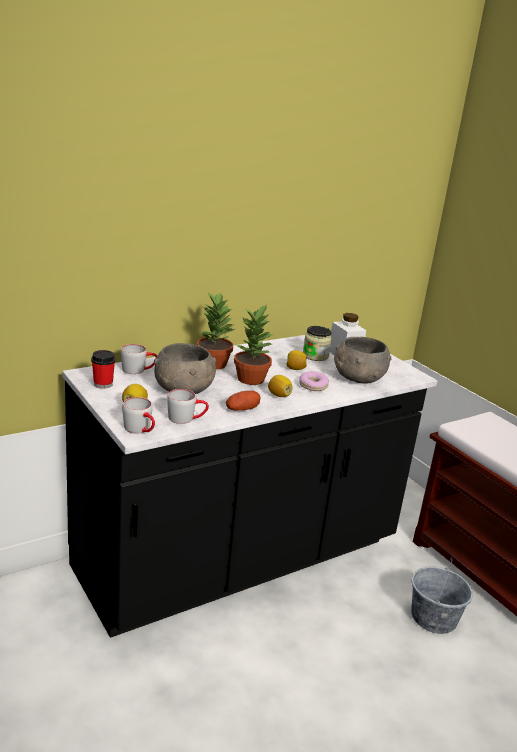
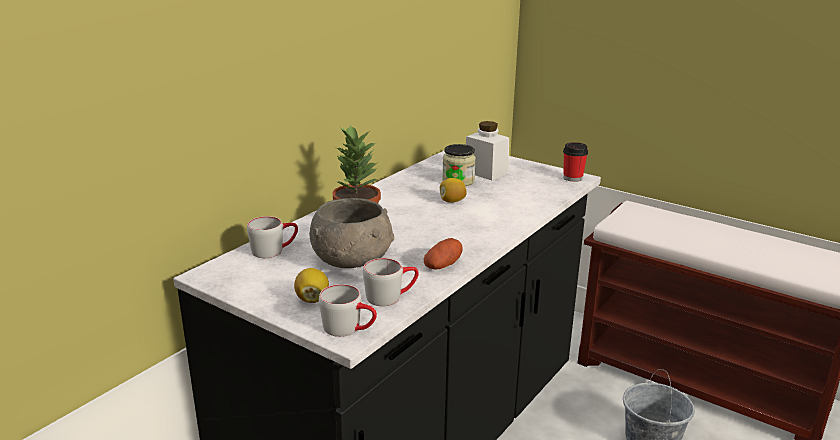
camera: 20 degrees left, 0 degrees up
(103, 384) = (245, 281): cup -> cup (572, 178)
(251, 379) = (417, 226): potted plant -> none
(279, 395) = (466, 237): lemon -> none
(313, 386) = (490, 216): donut -> none
(358, 378) = (525, 194): grey bowl -> none

